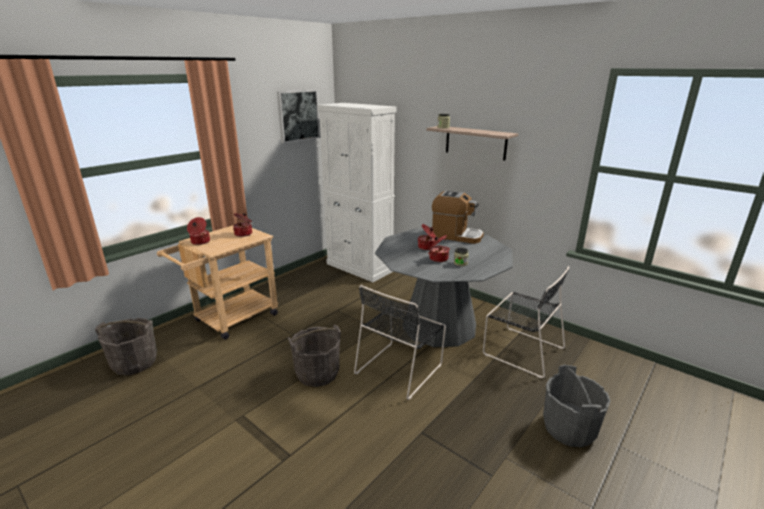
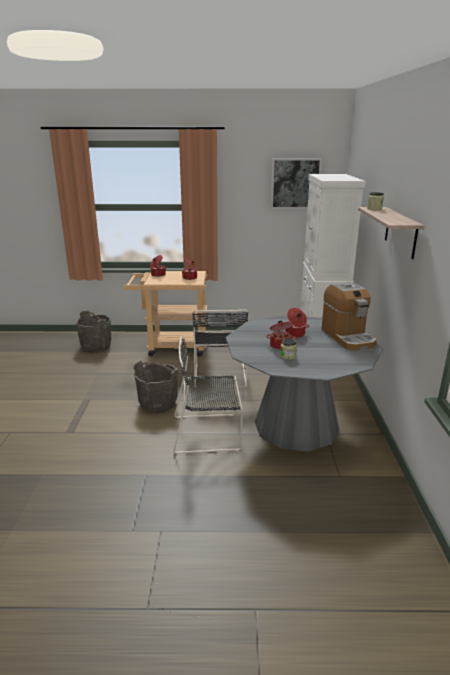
camera: 50 degrees right, 0 degrees up
(521, 350) = (329, 487): black chair -> black chair (220, 374)
(569, 428) = (242, 562): grey bucket -> none

